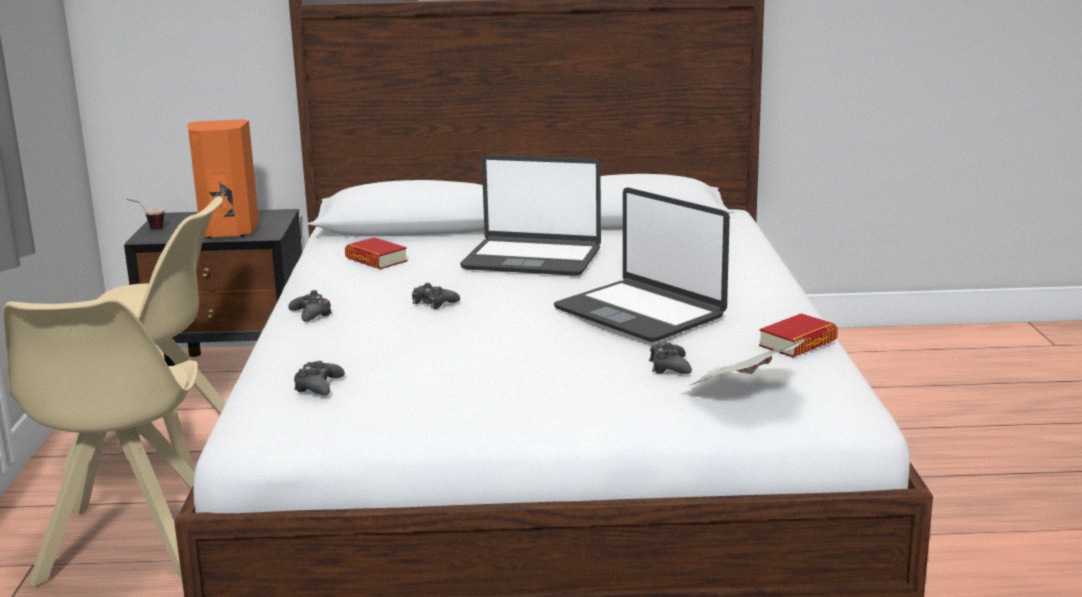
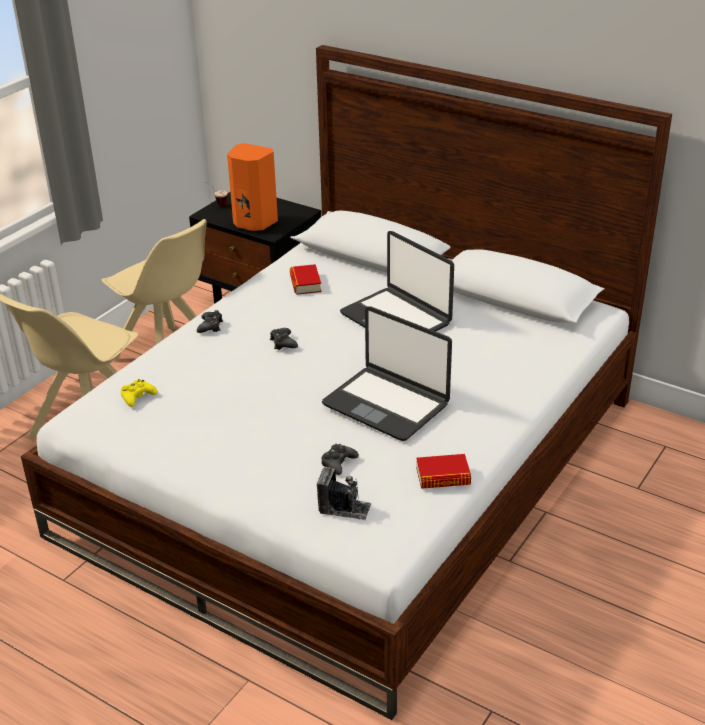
camera: 35 degrees right, 15 degrees up
(318, 386) = (137, 397): black game controller -> yellow game controller
(640, 313) = (386, 404): laptop -> laptop turned 45 degrees counterclockwise
(743, 394) = (344, 508): newspaper -> camera

